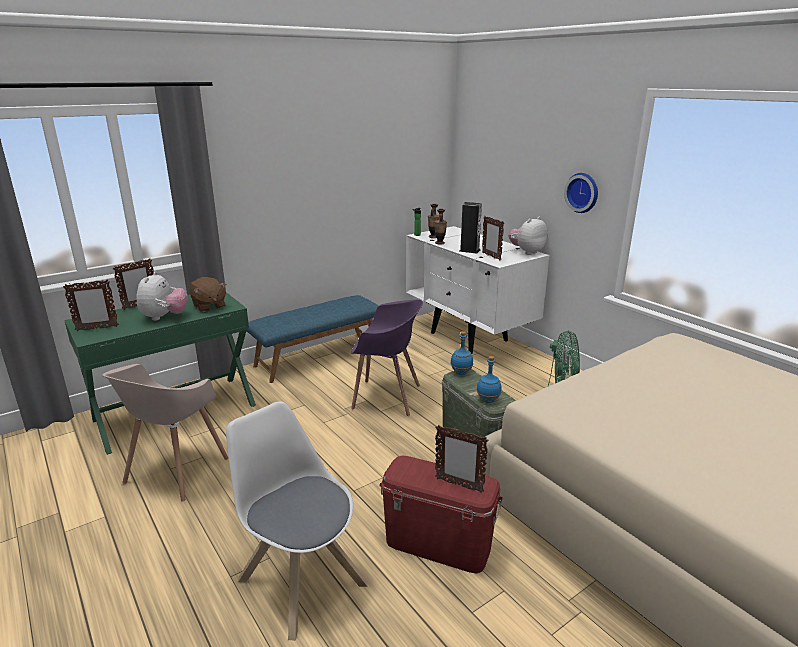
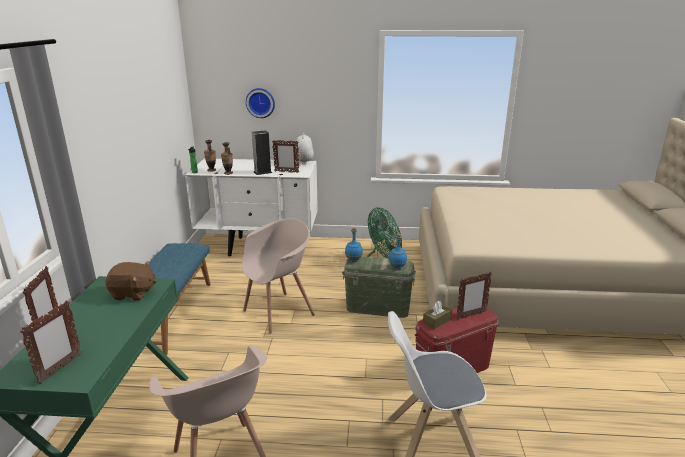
camera: 50 degrees left, 0 degrees up
(164, 317) = (112, 322): plush toy -> none
(387, 397) = (279, 312): purple chair -> beige chair
(414, 466) = (437, 321): none -> brown tissue box
(583, 192) = (338, 108): wall clock -> wall clock (260, 102)

